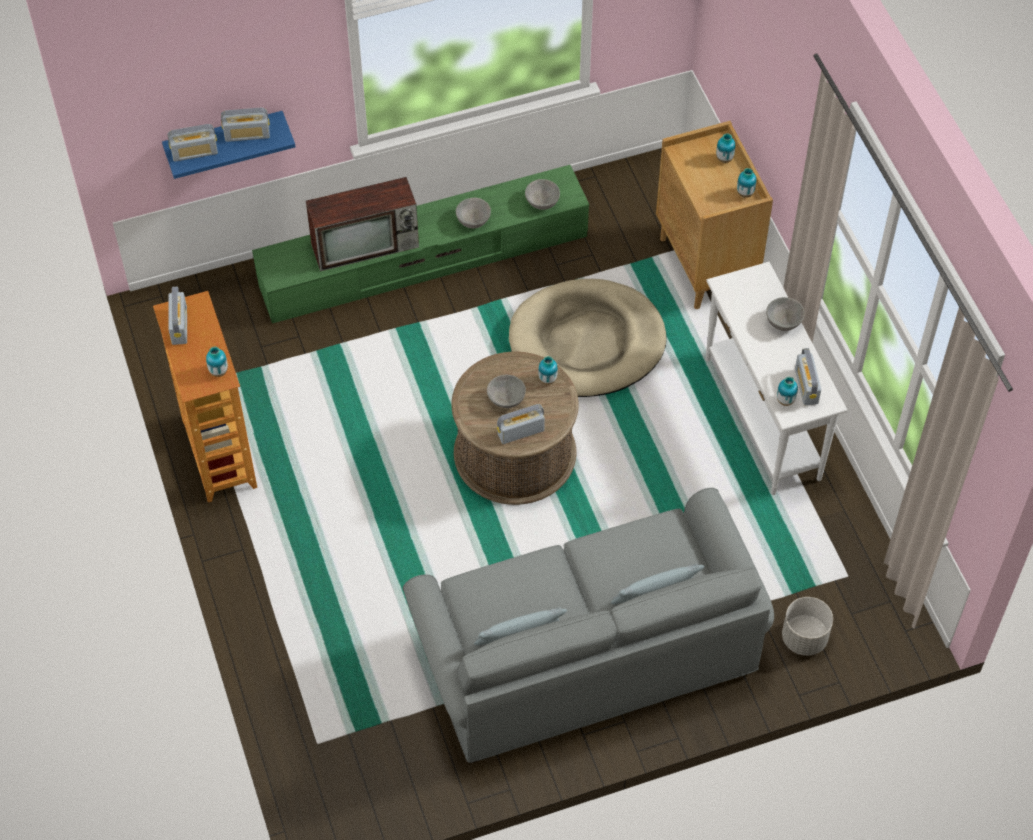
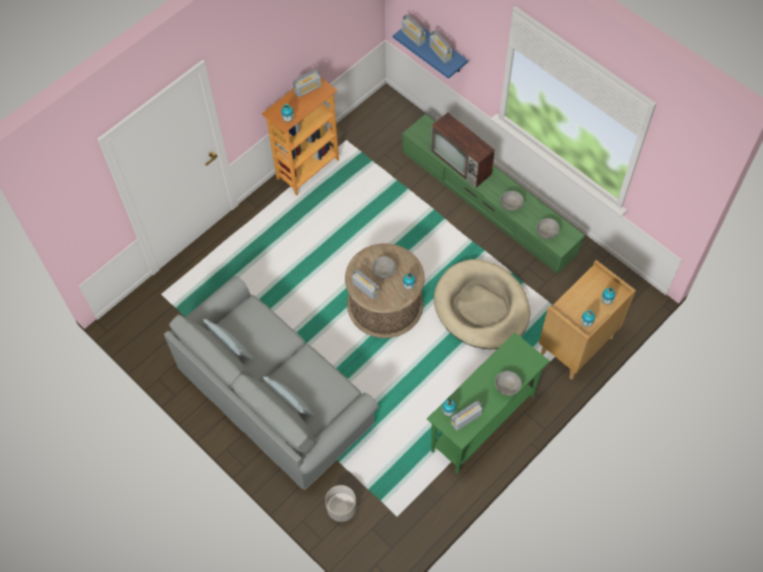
camera: 65 degrees right, 5 degrees up
(764, 419) = (483, 424): white console table -> green console table

